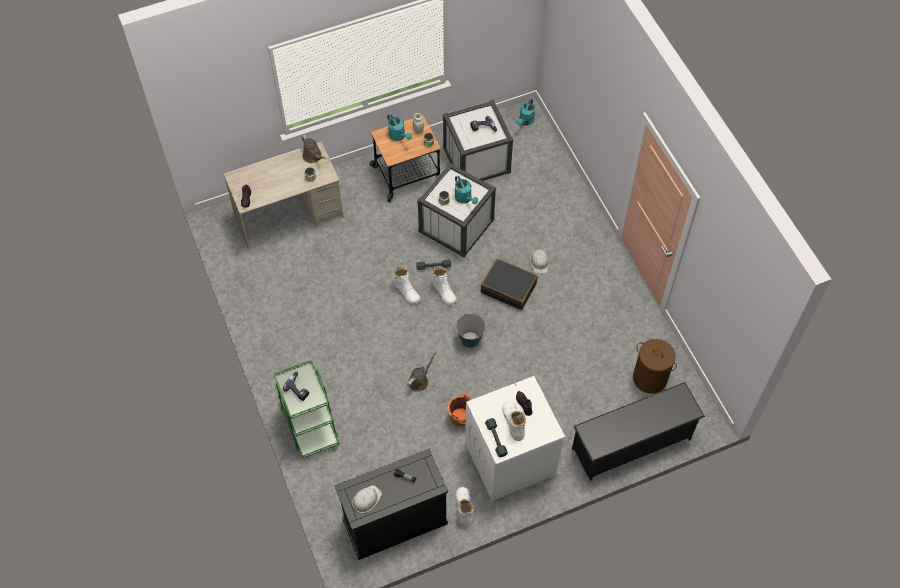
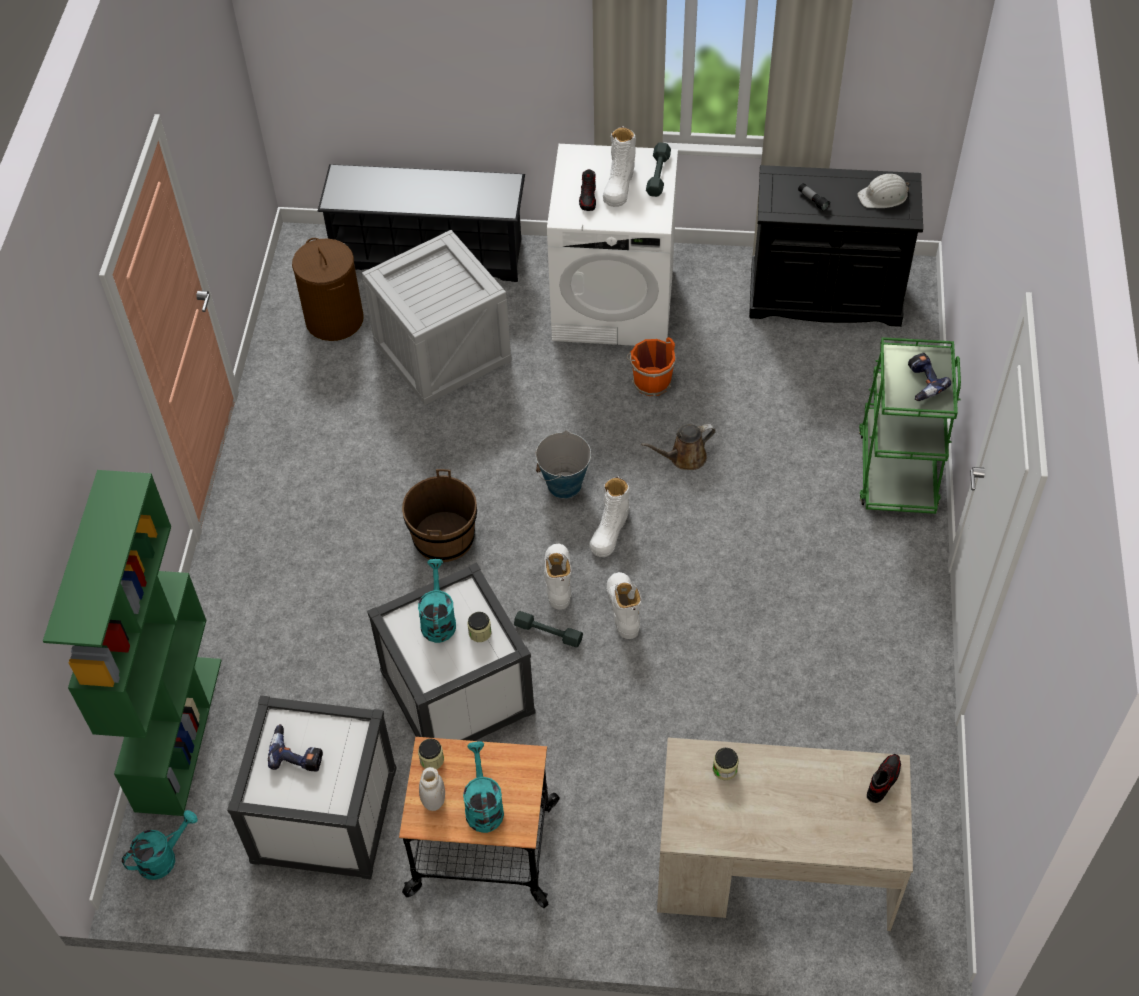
camera: 150 degrees left, 5 degrees down
(313, 157) = (696, 817): brown watering can -> none
(464, 508) = (717, 274): white boot -> white boot (610, 530)
(508, 288) = (444, 537): black suitcase -> brown bucket
(539, 262) = (360, 557): white hard hat -> none
(557, 162) = (178, 733): none -> green bookcase
(581, 387) = (442, 349): none -> crate

